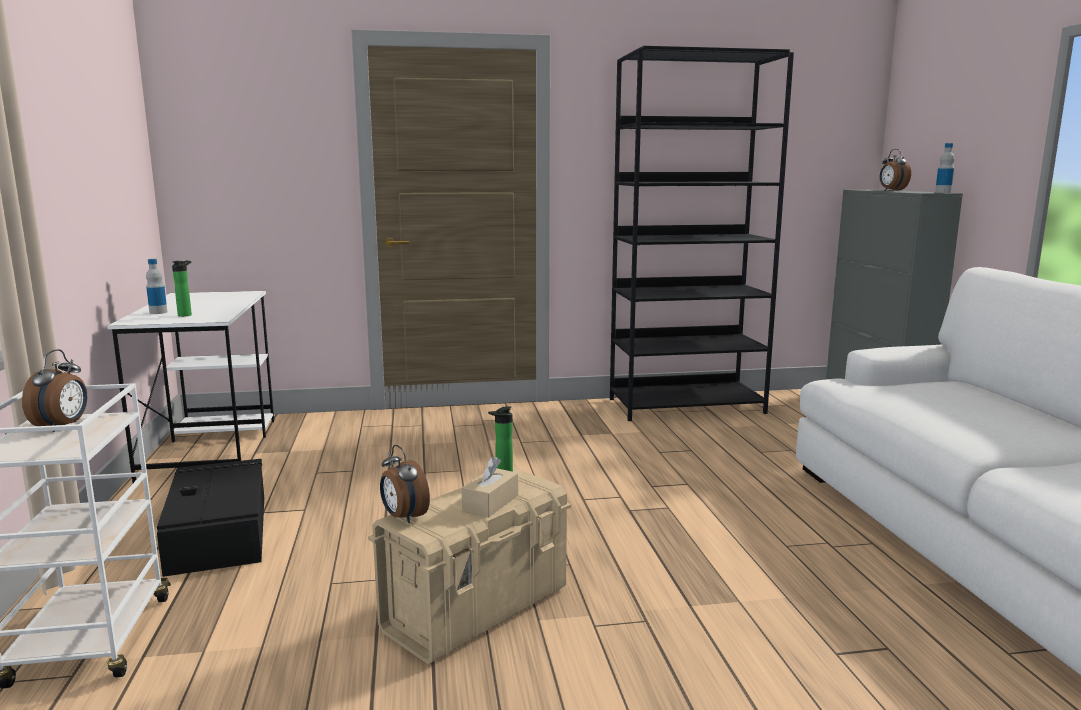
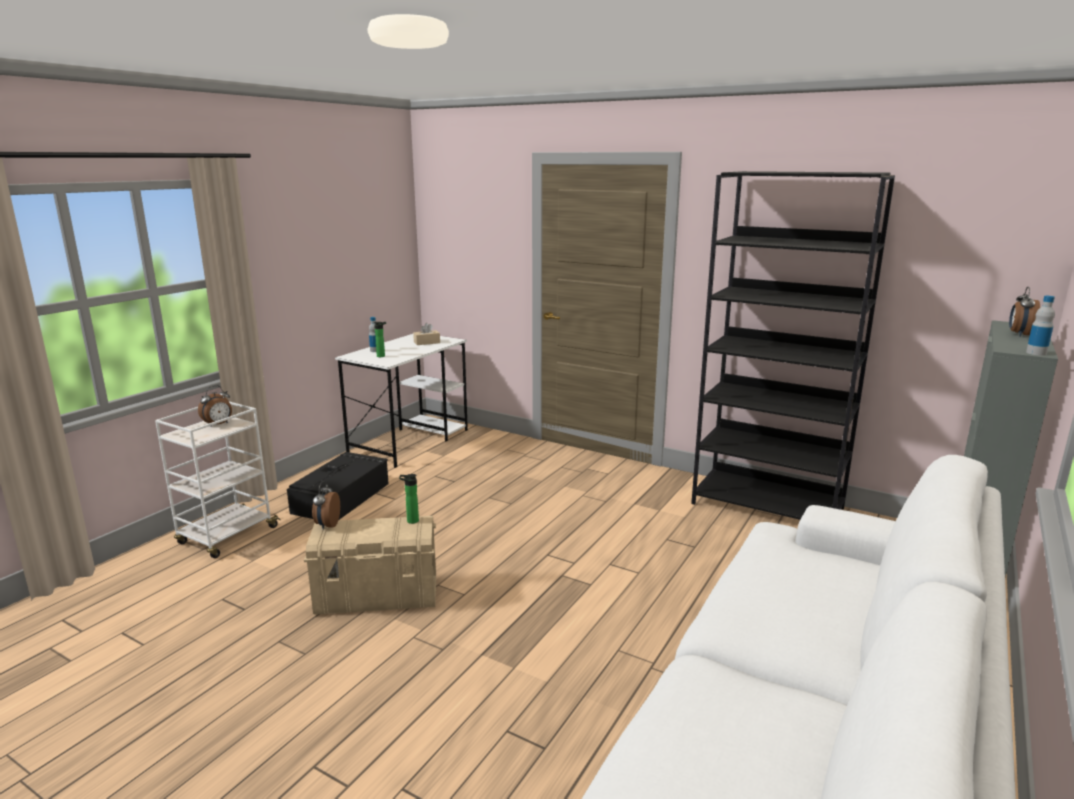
camera: 40 degrees right, 5 degrees up
(490, 503) = (376, 534): beige tissue box -> beige tissue box (427, 342)

